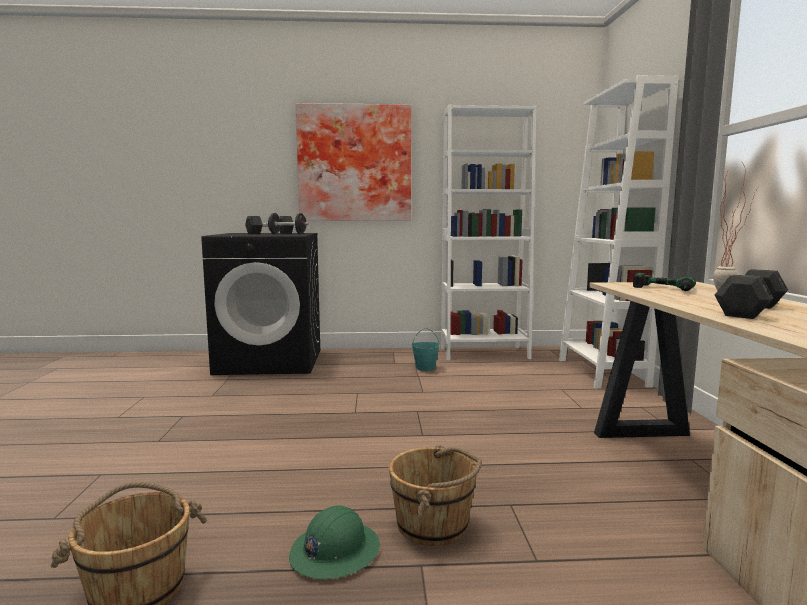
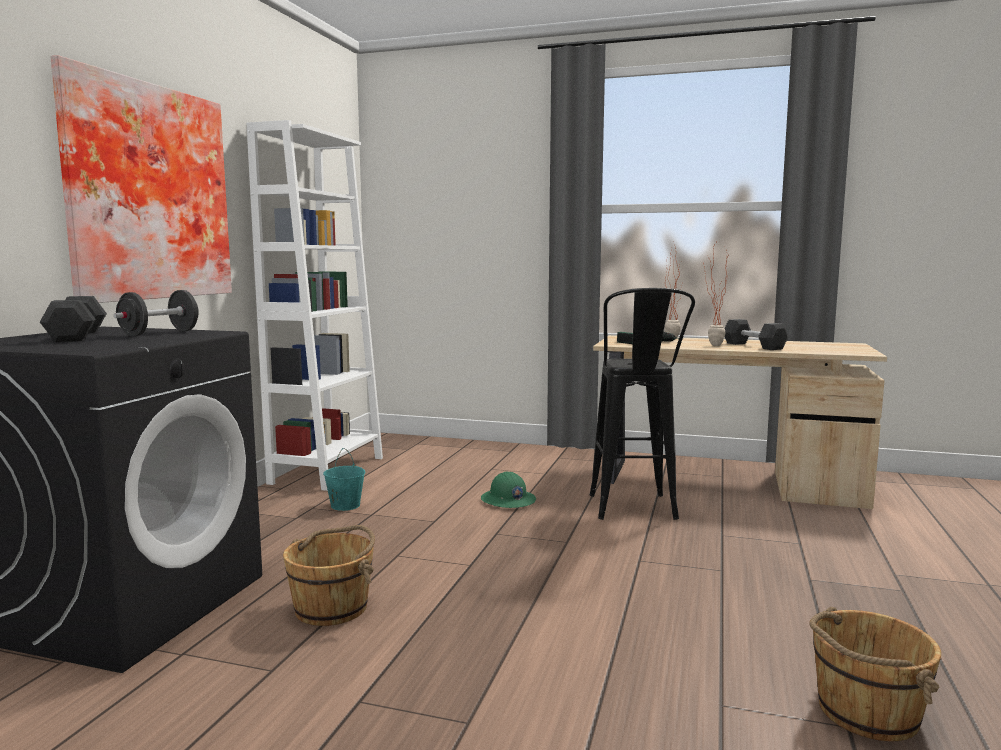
camera: 70 degrees left, 0 degrees up
(334, 552) = (794, 609): green hard hat -> green hard hat (508, 500)
(434, 524) = (751, 566): brown bucket -> brown bucket (332, 607)
(524, 455) = (634, 513): none -> black stool
(602, 372) = (461, 447): white bookcase -> none
(696, 301) = (710, 346): none -> potted plant

